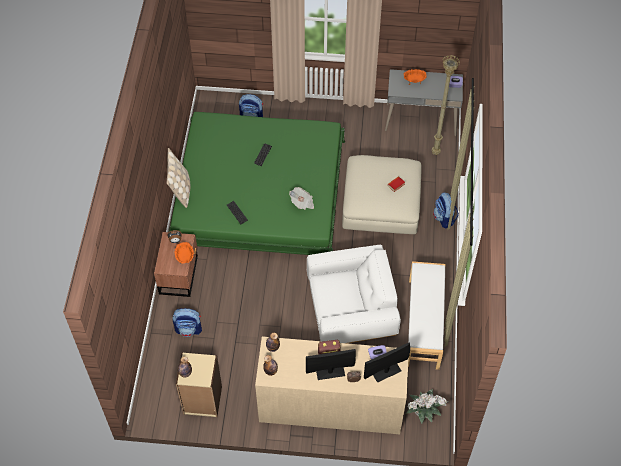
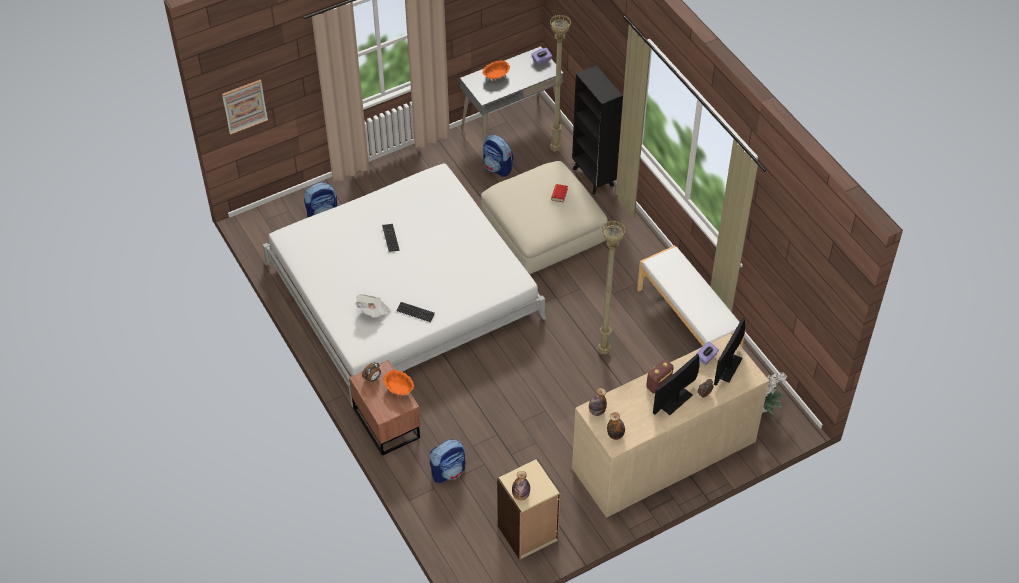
camera: 35 degrees left, 5 degrees down
(180, 190) = (329, 323): beige pillow -> none
(214, 18) = (244, 106): none -> picture
(259, 195) = (403, 290): green bed -> white bed
(302, 203) = (477, 264): newspaper -> newspaper (373, 311)
(351, 310) = (604, 352): white armchair -> beige floor lamp
(444, 218) = (620, 210): backpack -> backpack (497, 168)
(445, 186) = (593, 177): none -> black bookcase

